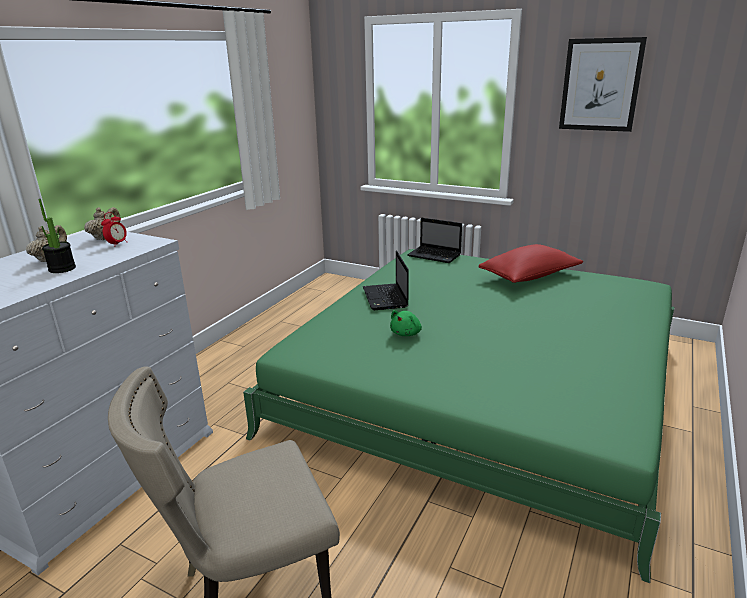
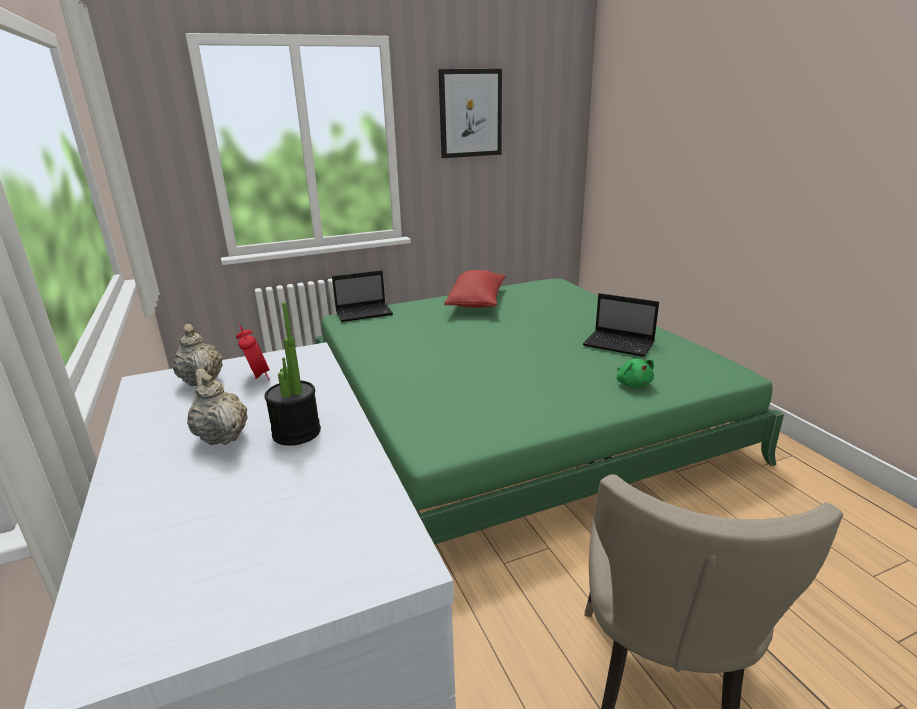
camera: 50 degrees left, 0 degrees up
(385, 298) = (408, 362): laptop -> laptop (620, 345)
(406, 333) = (490, 379): green plush toy -> green plush toy (633, 384)

